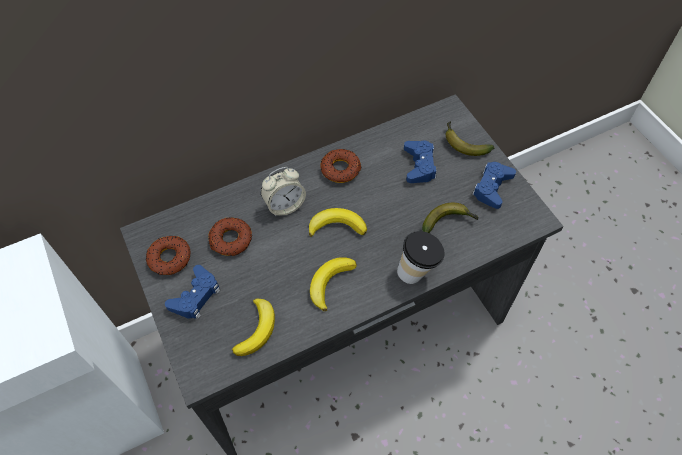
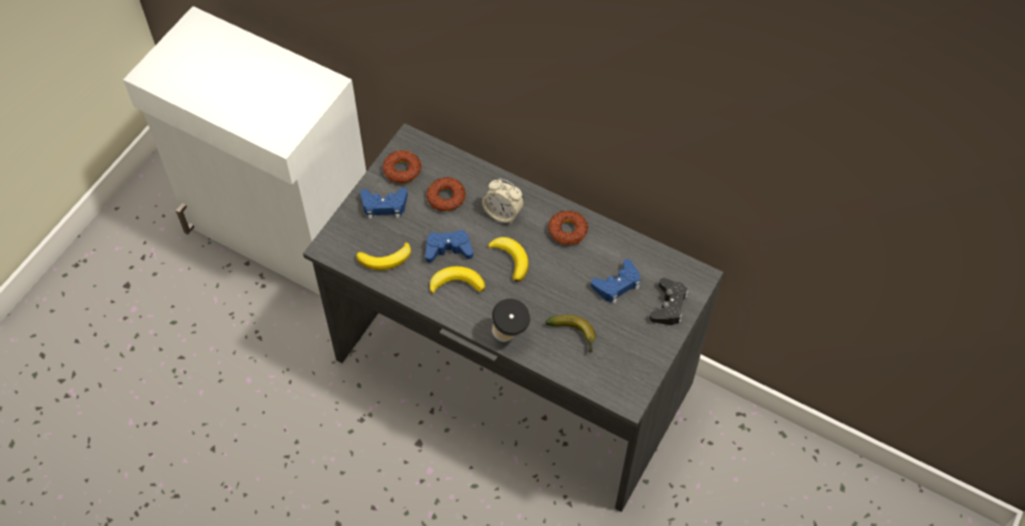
camera: 55 degrees right, 0 degrees up
(463, 143) = (668, 306): banana -> black game controller
(492, 187) = (636, 350): blue game controller -> blue game controller (448, 249)

